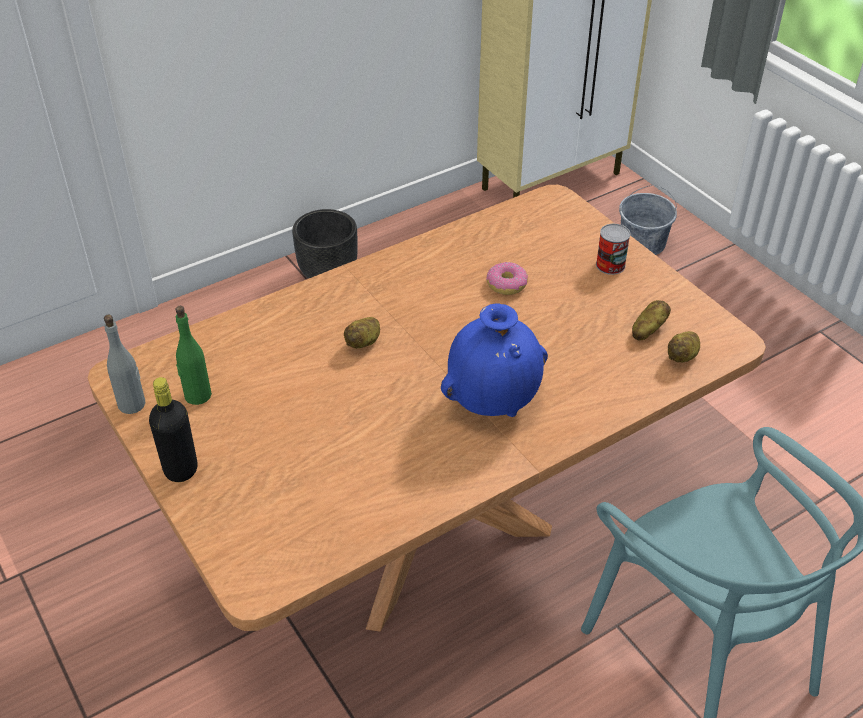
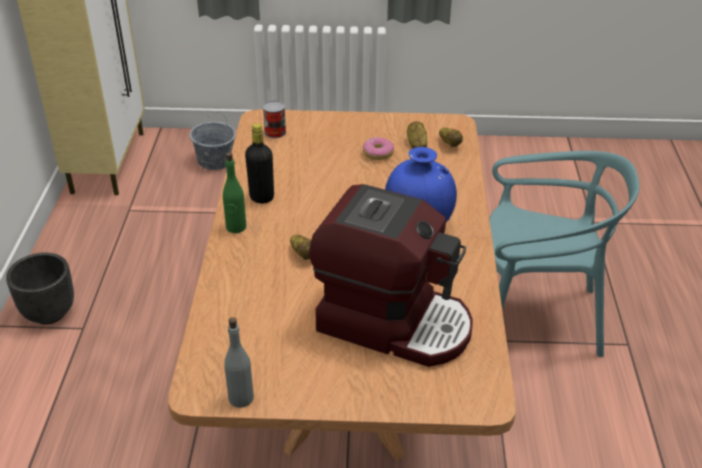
camera: 55 degrees left, 5 degrees down
(181, 469) = (340, 396): black bottle -> black bottle (261, 197)
(197, 395) = (270, 357): green bottle -> green bottle (236, 227)
(319, 457) = (394, 322): none -> coffee machine
(507, 284) = (317, 173): donut -> donut (378, 153)
(610, 265) = (346, 129): can -> can (275, 132)

